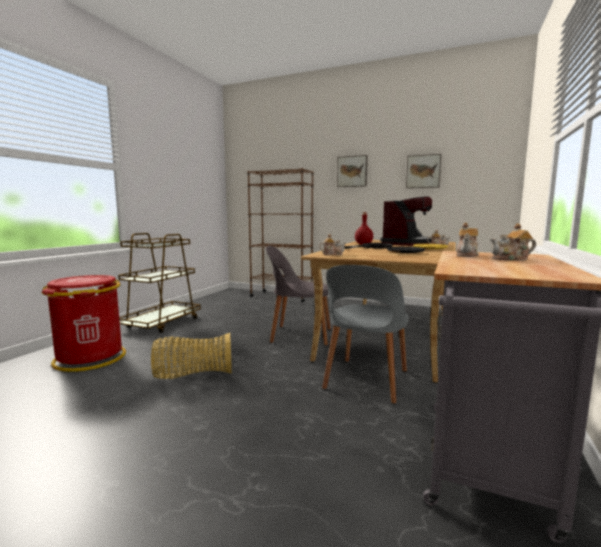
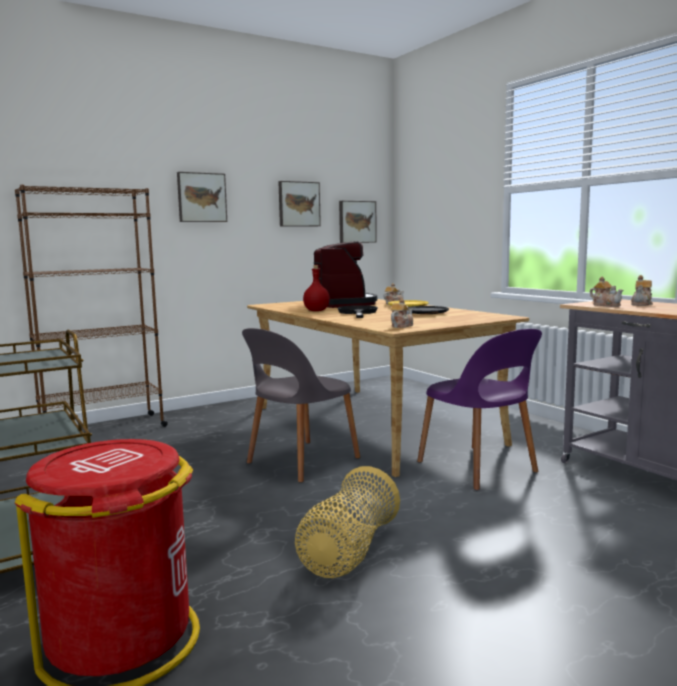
camera: 55 degrees left, 0 degrees up
(365, 380) = (478, 468): grey chair -> purple chair
(478, 183) = (356, 222): none -> picture

